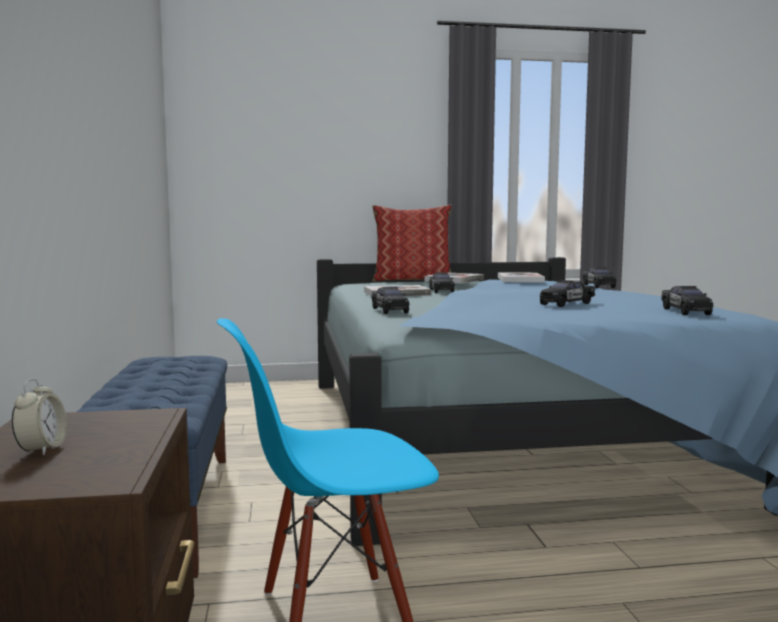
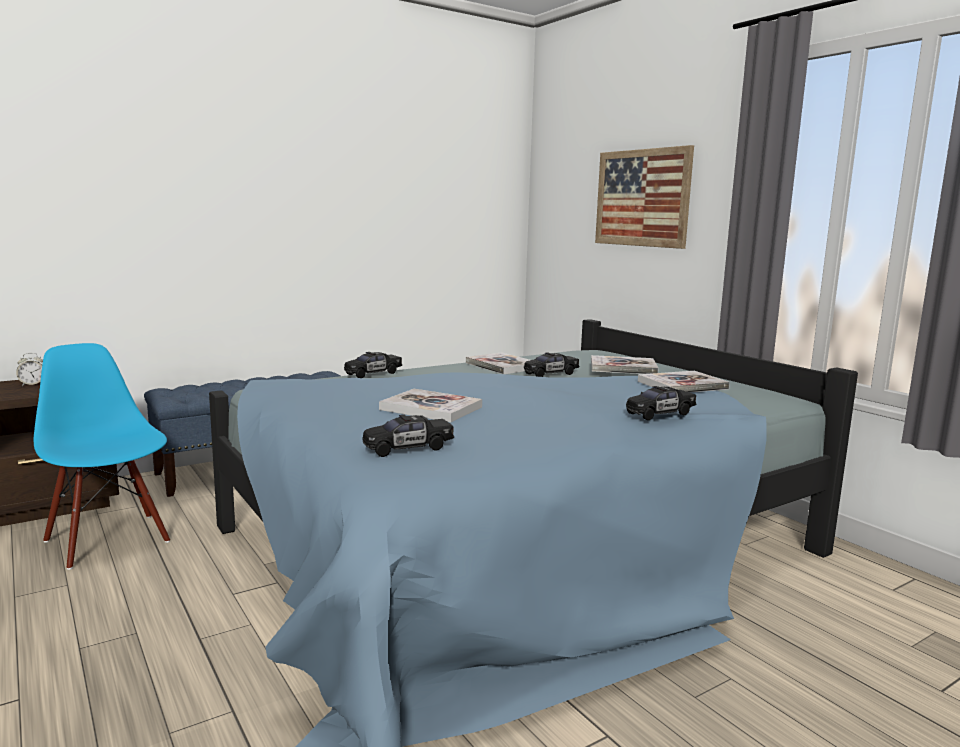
camera: 65 degrees right, 5 degrees up
(339, 148) = (642, 198): none -> picture
(412, 280) = (657, 360): pillow -> none
(566, 304) = (431, 408): black toy car -> book

